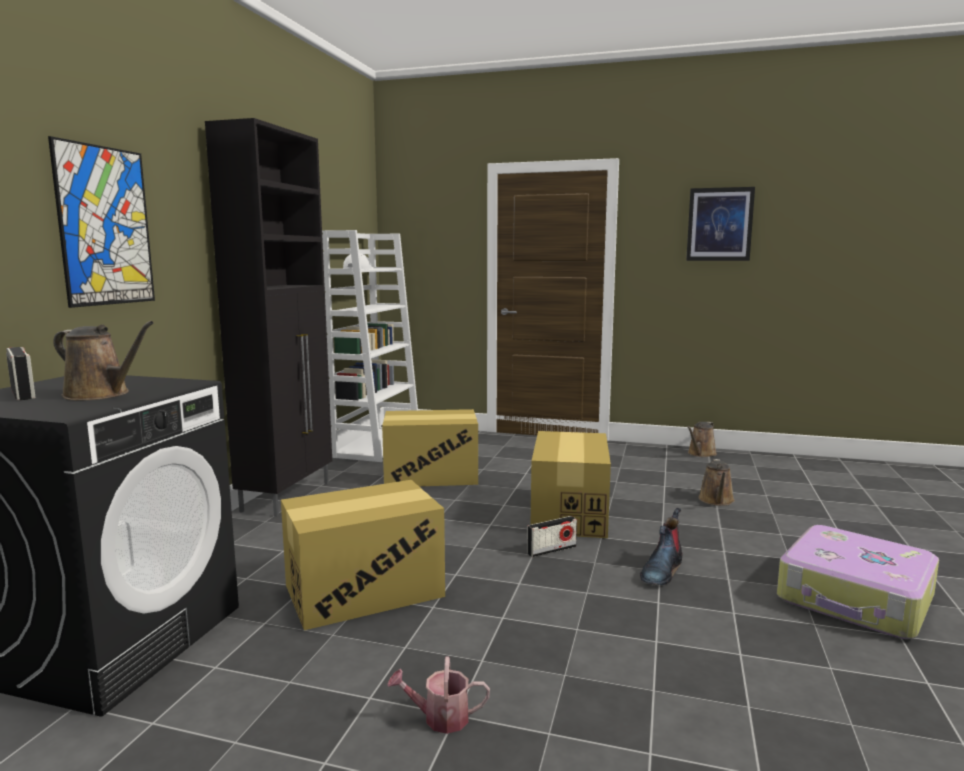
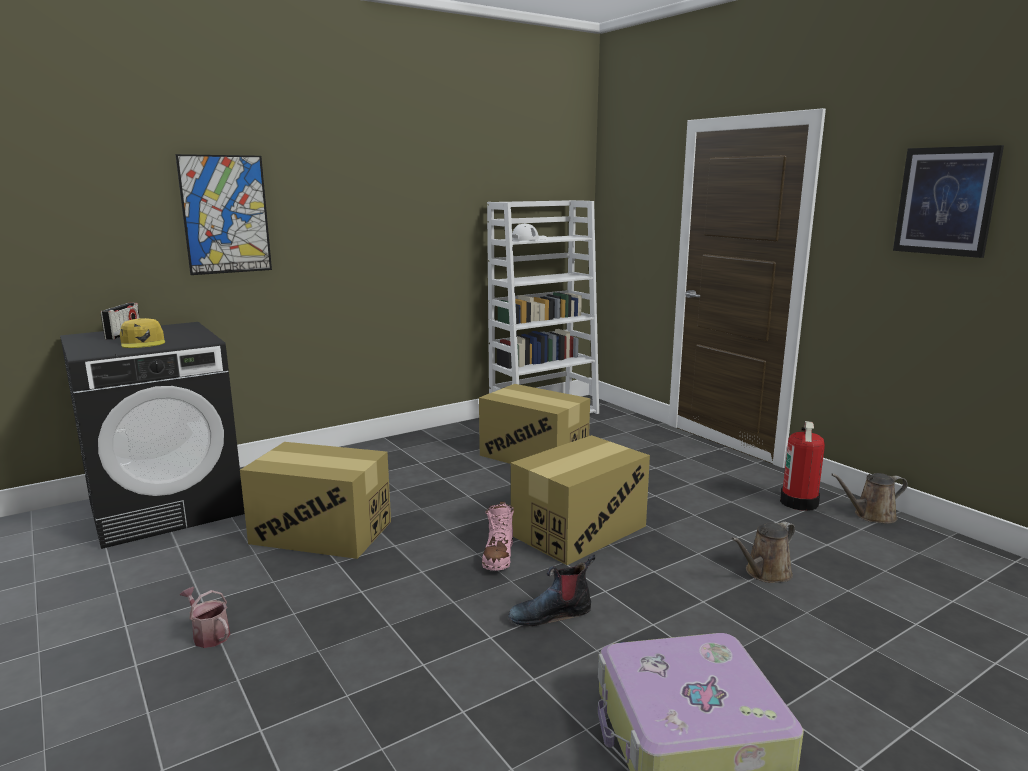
camera: 40 degrees right, 5 degrees up
(101, 394) = (143, 342): brown watering can -> yellow cap
(288, 496) = (404, 442): black cabinet -> none
(551, 550) = (498, 556): radio -> pink boot
(655, 457) = (799, 502): none -> fire extinguisher

